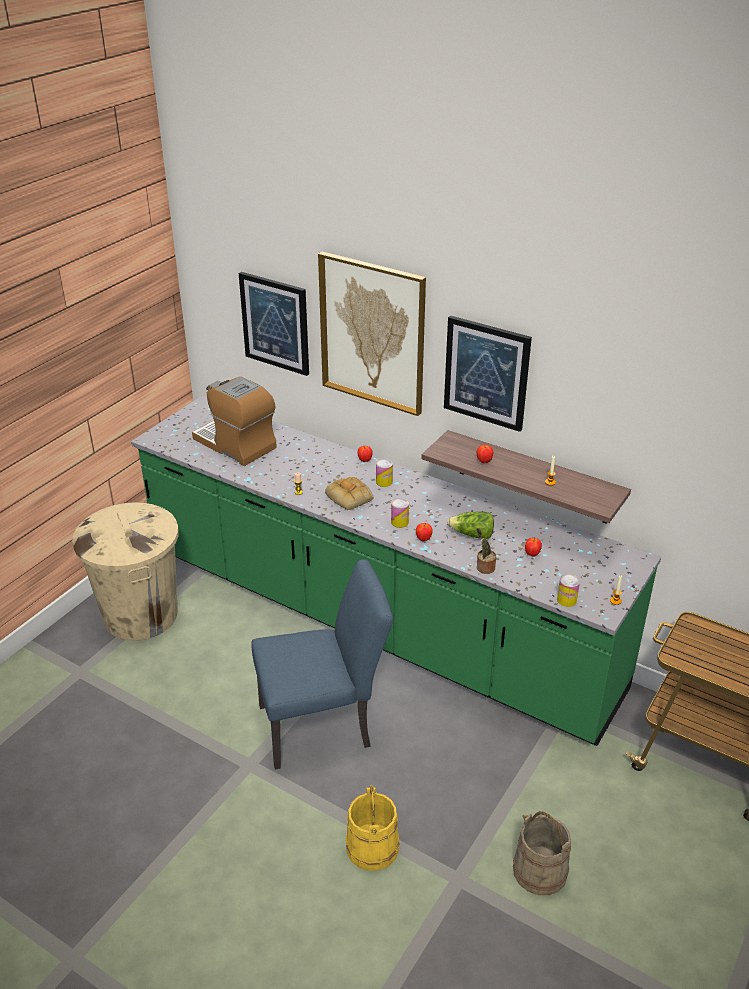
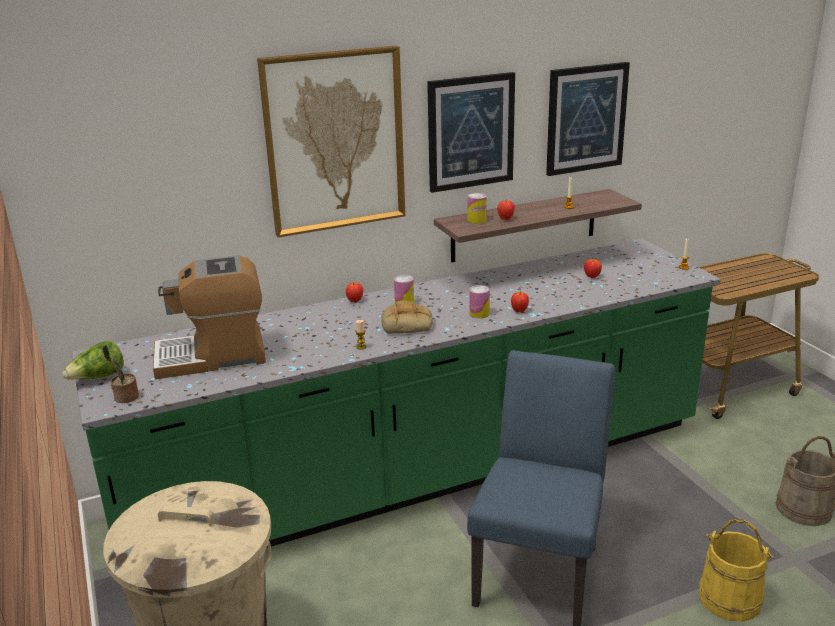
camera: 55 degrees left, 10 degrees down
(275, 323) = (191, 185): picture -> picture (586, 118)
(472, 535) = (537, 290): lettuce -> lettuce (98, 377)
(484, 568) = (591, 299): potted plant -> potted plant (125, 398)
(566, 600) = (667, 282): can -> can (476, 220)

